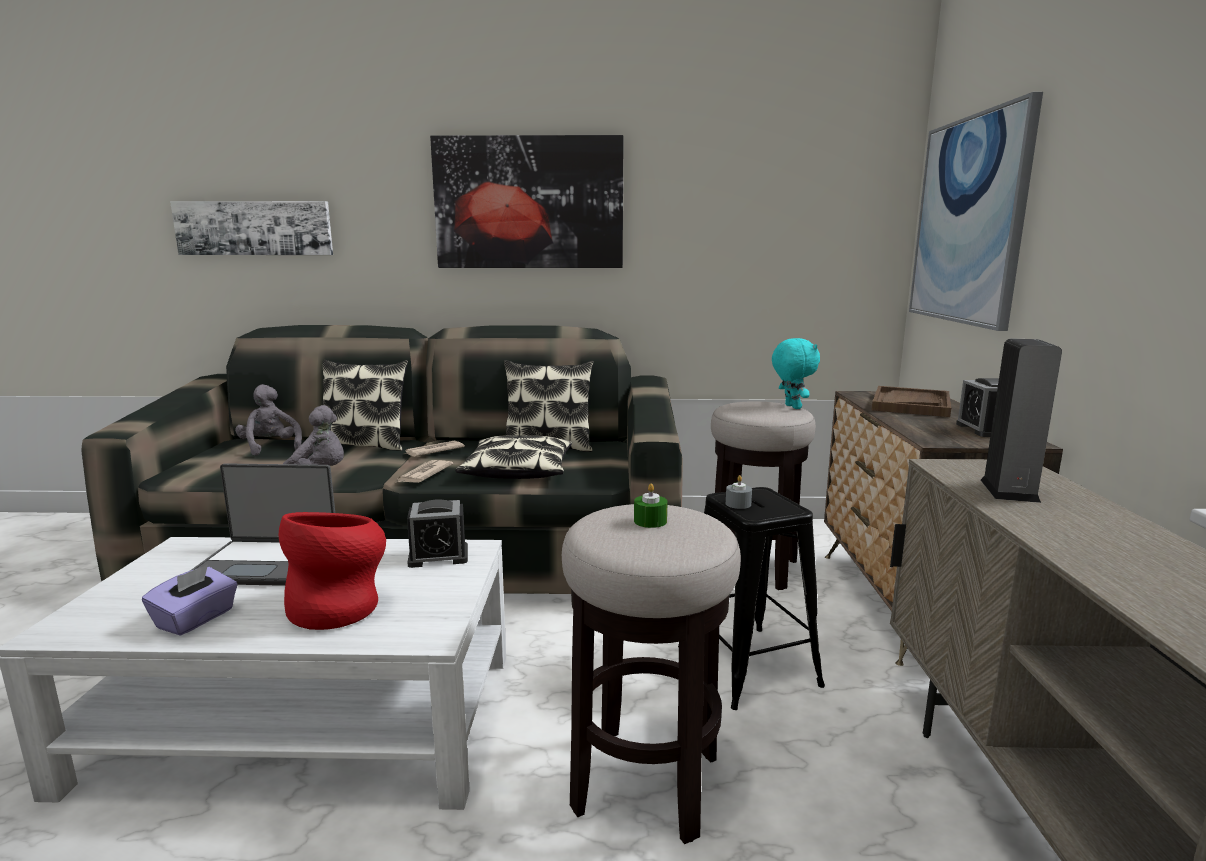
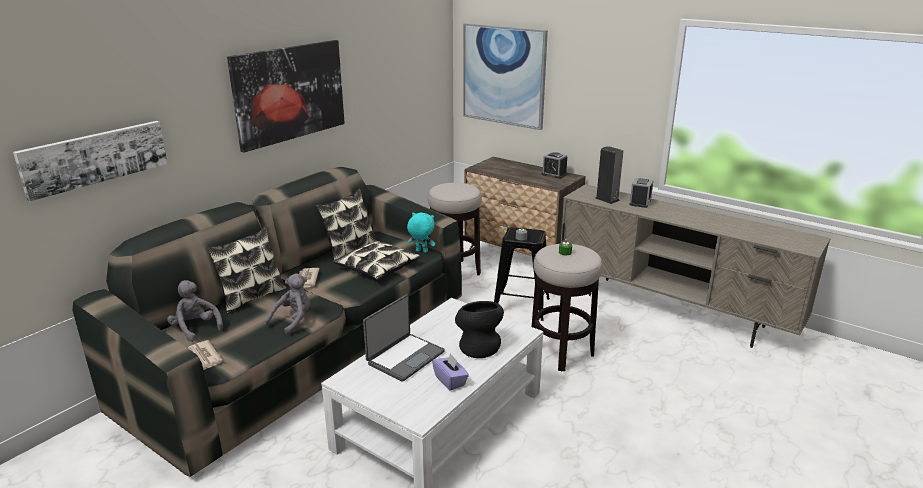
camera: 55 degrees left, 10 degrees up
(270, 448) = (195, 328): grey plush toy -> grey plush toy turned 45 degrees clockwise
(340, 607) = (478, 346): red vase -> black vase
(423, 474) = (348, 291): newspaper -> newspaper (204, 357)
(438, 556) = (452, 315): alarm clock -> alarm clock (640, 202)
(791, 407) = (460, 184): turquoise plush toy -> turquoise plush toy (421, 251)
(910, 404) = (506, 168): brown tray -> none

